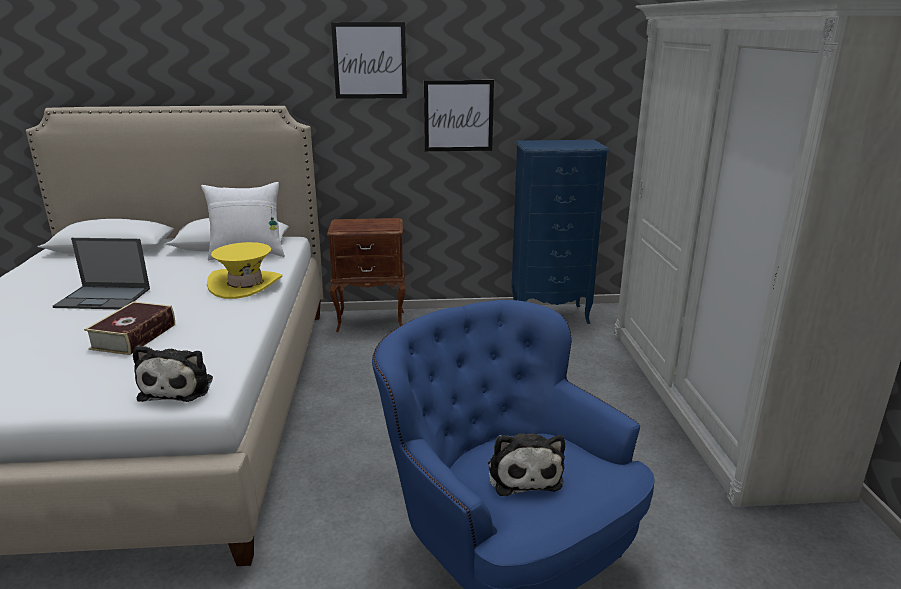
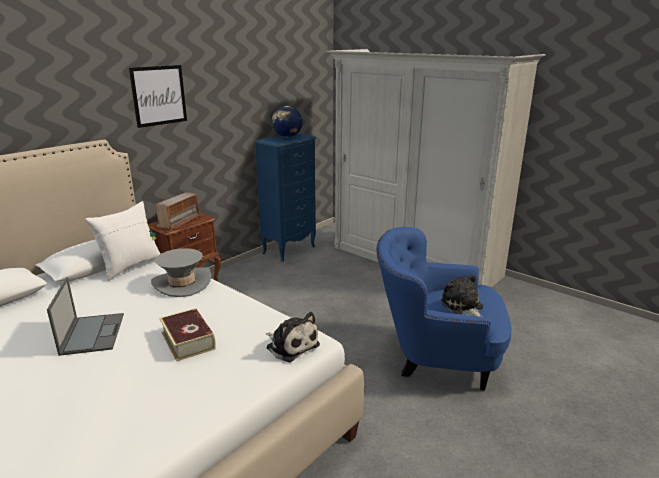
camera: 45 degrees left, 0 degrees up
(104, 298) = (92, 333): laptop -> laptop turned 60 degrees counterclockwise
(245, 285) = (182, 283): yellow hat -> grey hat
(362, 225) = (180, 221): none -> radio
(458, 116) = (219, 128): picture -> none
(523, 473) = (463, 306): plush toy -> plush toy turned 150 degrees counterclockwise
(567, 143) = (287, 137): none -> globe

